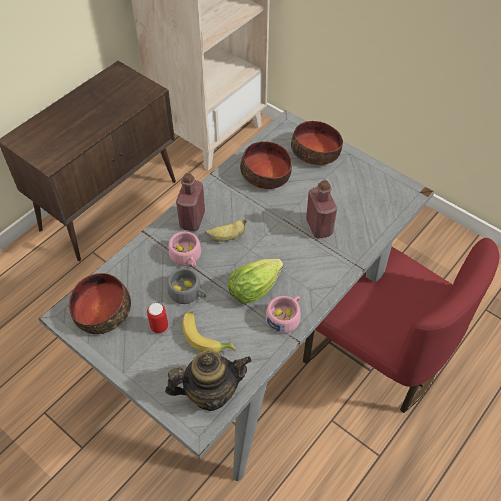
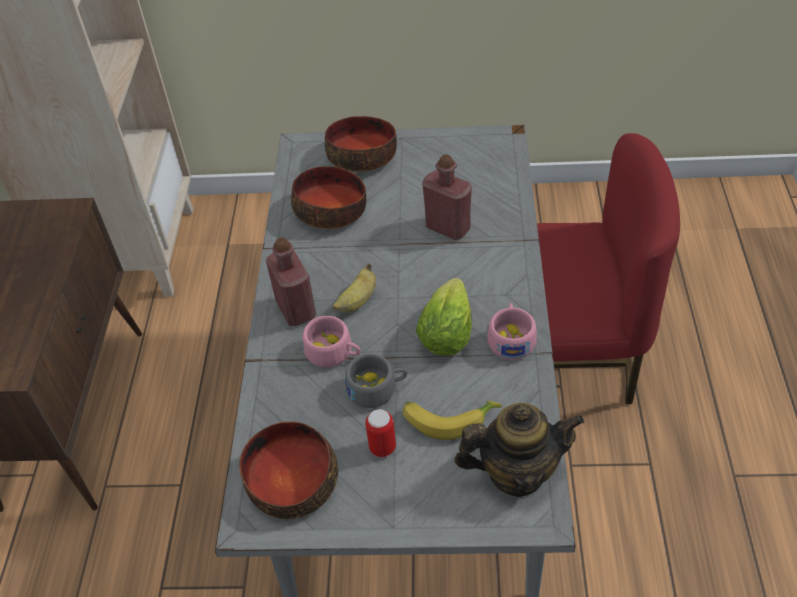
camera: 35 degrees left, 5 degrees down
(210, 392) = (516, 472): teapot -> teapot turned 45 degrees clockwise

